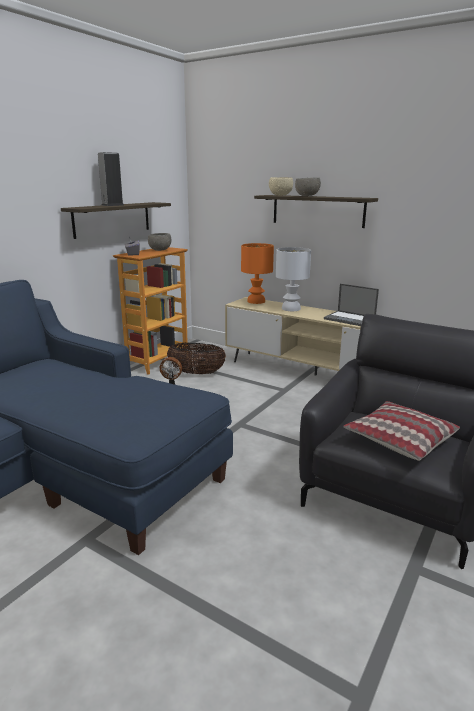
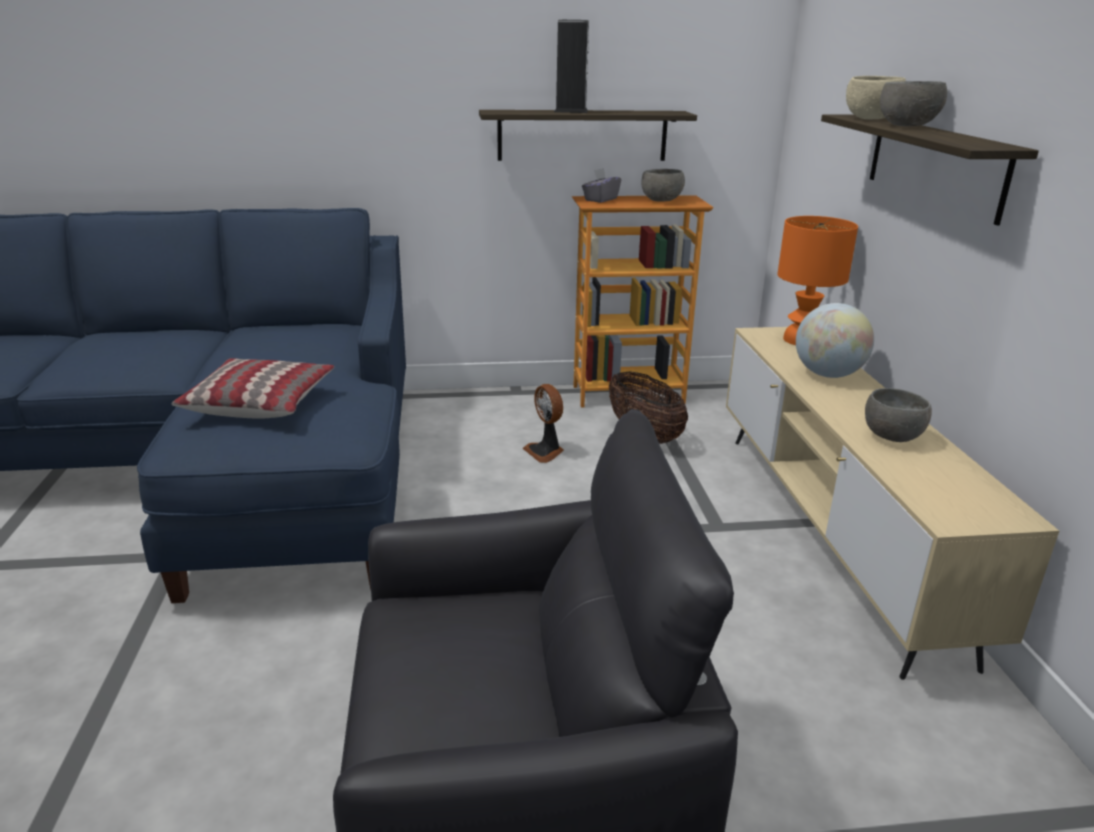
camera: 50 degrees right, 5 degrees up
(291, 309) = (828, 374): white table lamp -> globe
(350, 319) = (892, 437): laptop -> grey bowl
(399, 439) = (449, 670): pillow -> pillow (260, 402)

